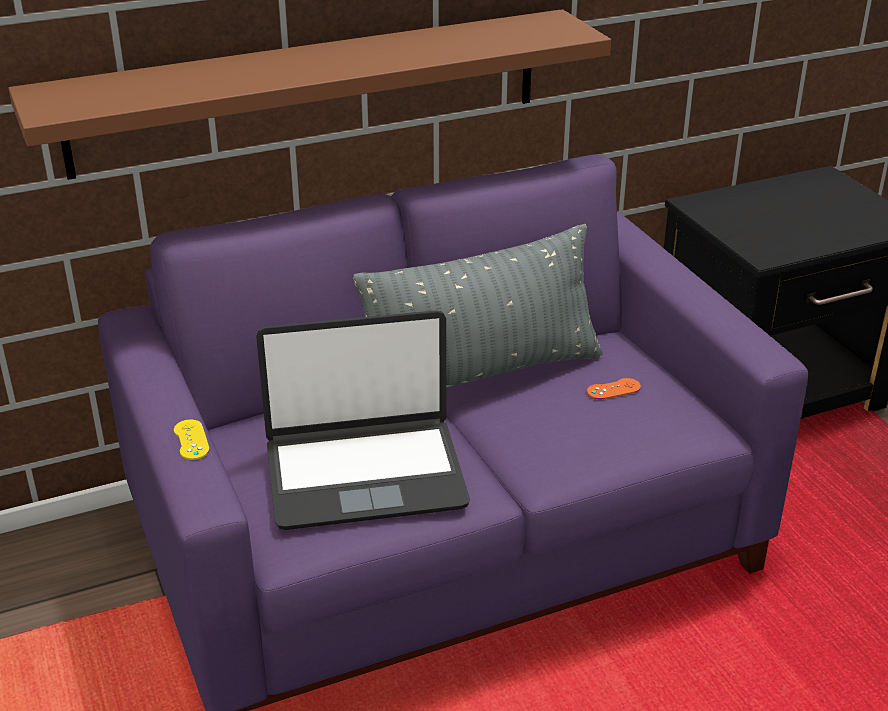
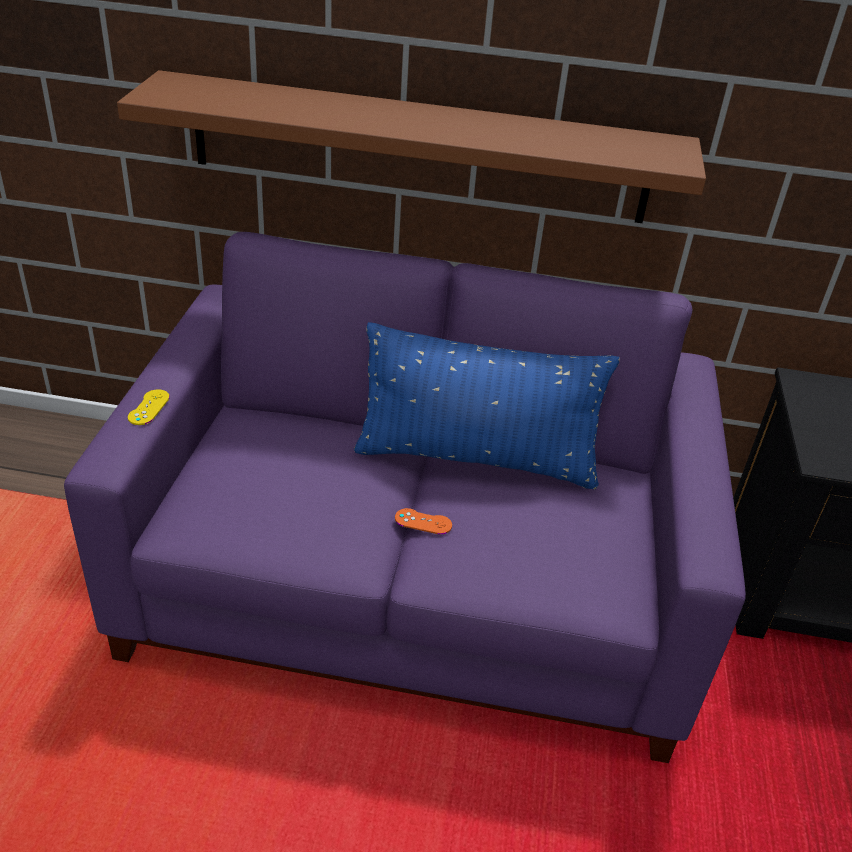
camera: 30 degrees right, 5 degrees up
(364, 474) = (290, 498): laptop -> none
(483, 375) = (476, 459): grey pillow -> blue pillow
(613, 389) = (572, 524): orange game controller -> orange game controller (423, 521)

